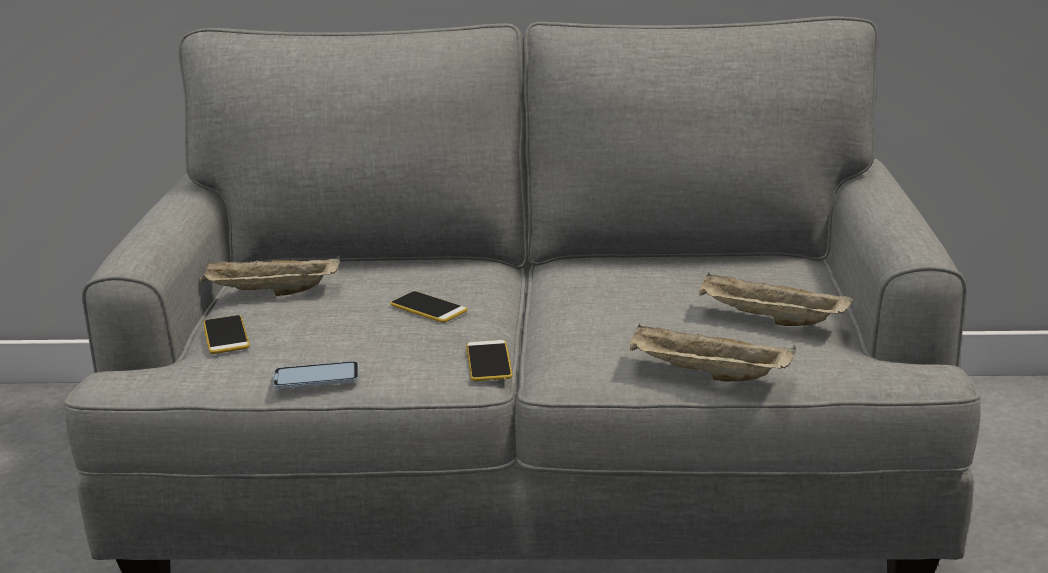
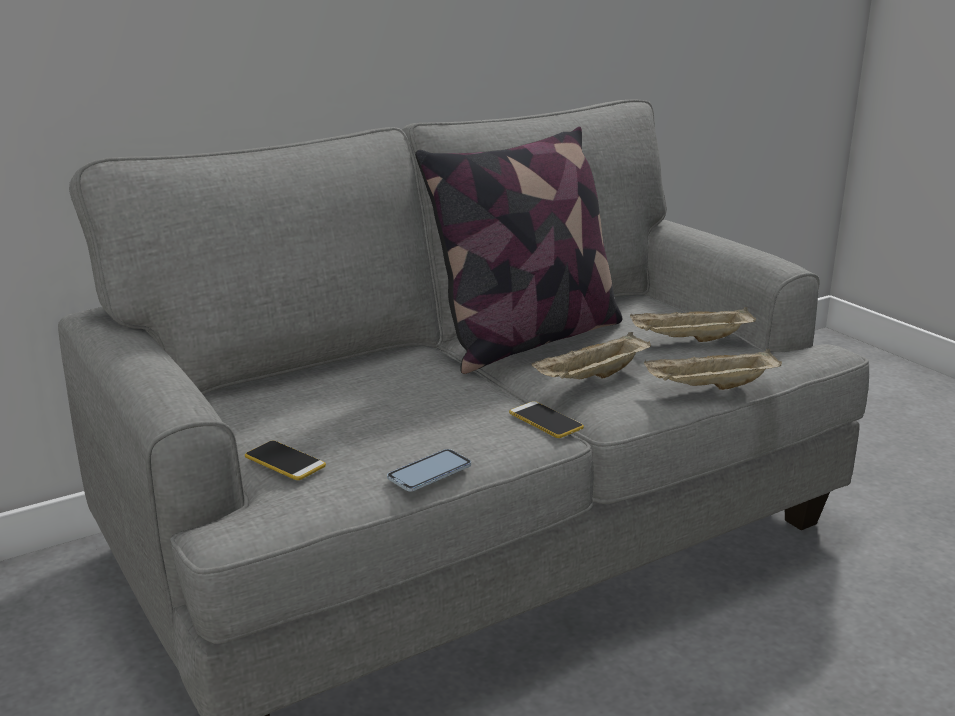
camera: 35 degrees left, 0 degrees up
(269, 293) = (262, 416): beige tray -> beige tray (592, 378)
(428, 308) = (431, 392): phone -> none
(602, 279) = (527, 339): none -> pillow

